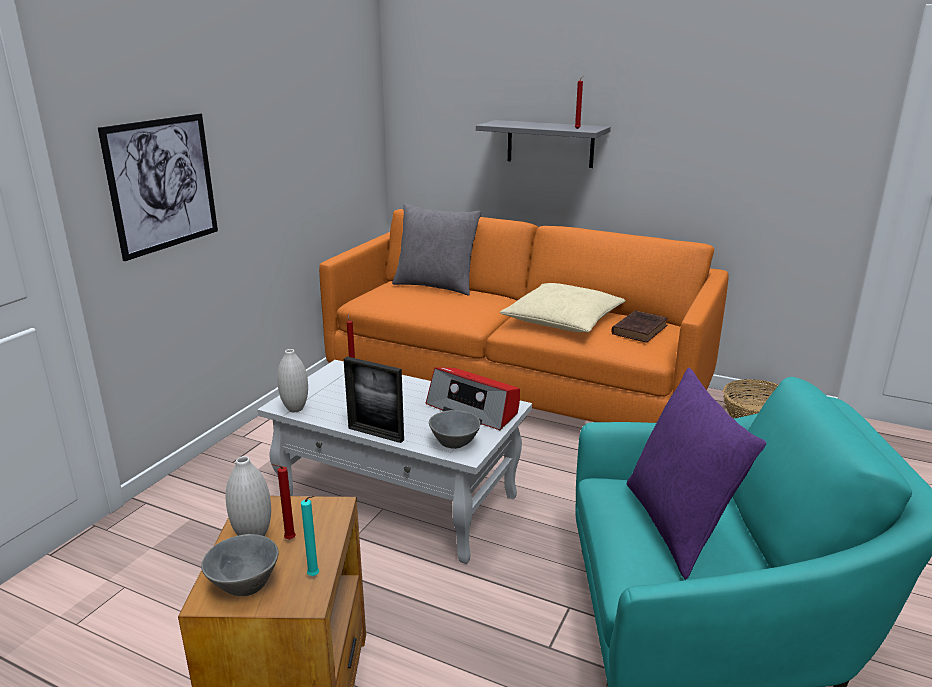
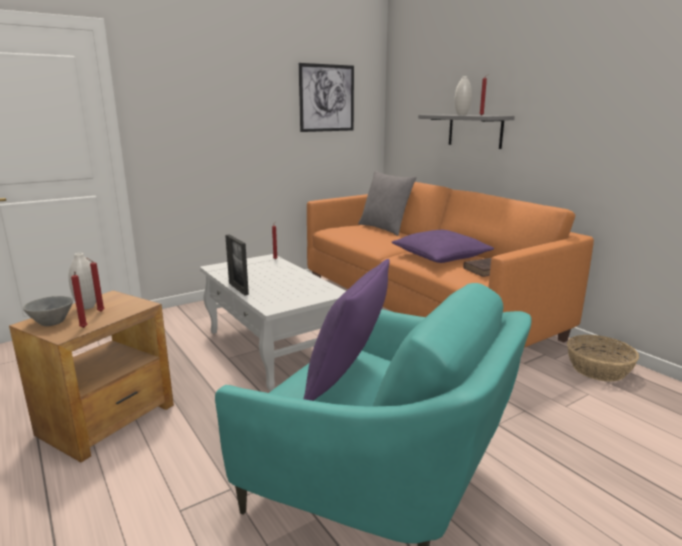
camera: 30 degrees right, 5 degrees down
(162, 184) = (191, 131): picture -> picture (327, 98)
(295, 409) = (217, 270): white vase -> white vase (462, 115)
(315, 576) = (83, 328): turquoise candle -> red candle
(454, 444) = (272, 302): grey bowl -> none
(474, 409) = (311, 290): radio -> none
(563, 320) = (440, 256): beige pillow -> purple pillow

